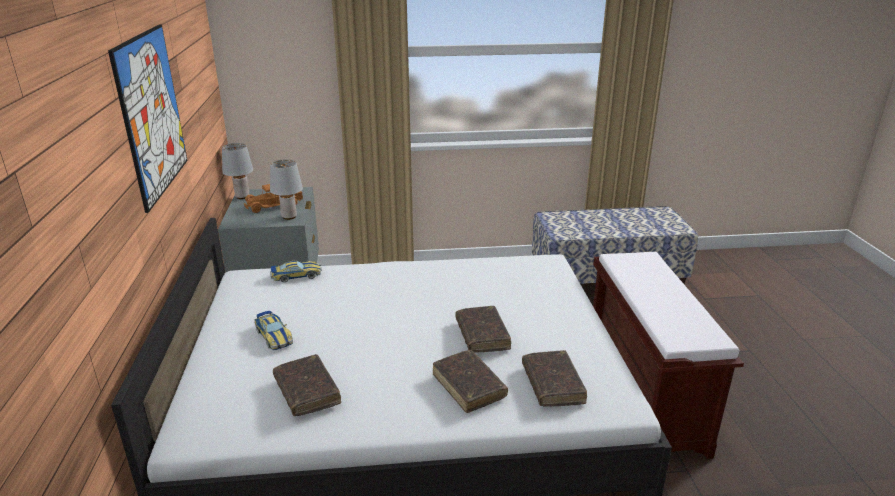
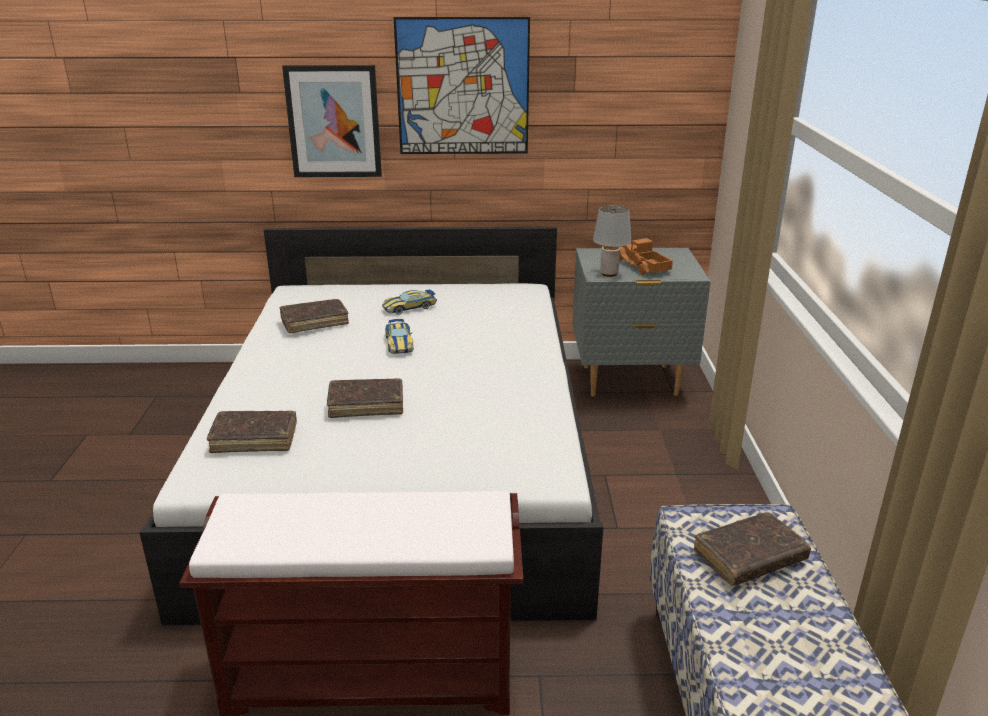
camera: 95 degrees right, 0 degrees up
(107, 209) = (334, 121): none -> picture
(242, 197) = (665, 251): grey table lamp -> none
(296, 275) = (526, 311): toy car -> toy car (399, 343)
(469, 386) = (281, 392): brown book -> brown book (749, 557)

